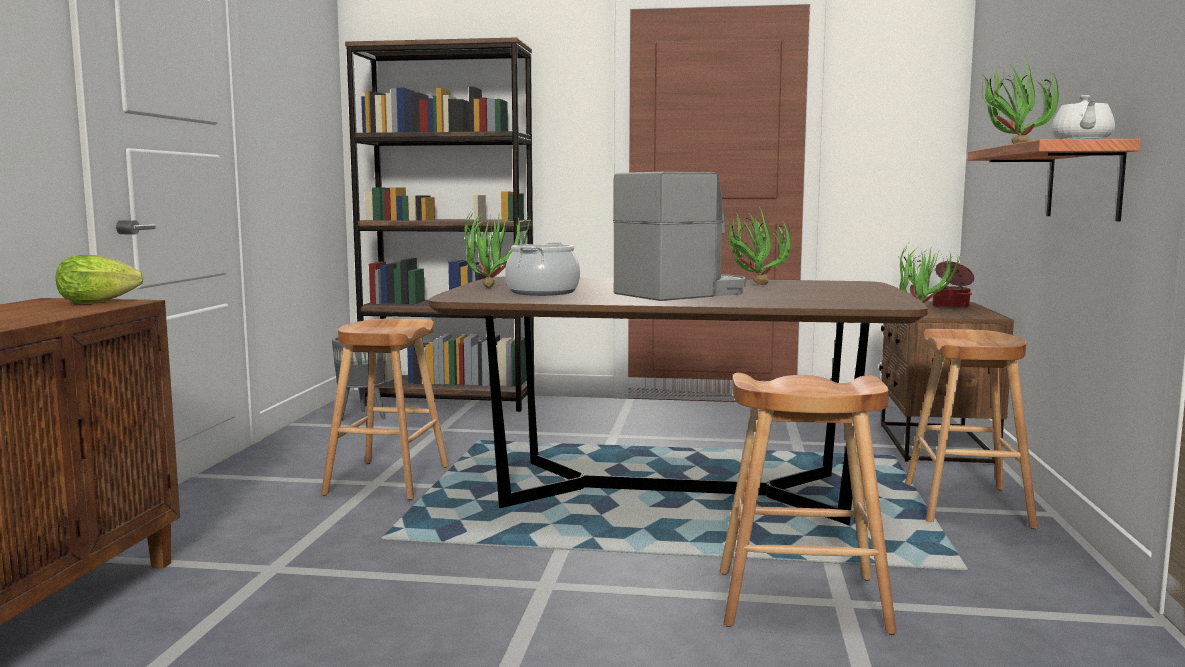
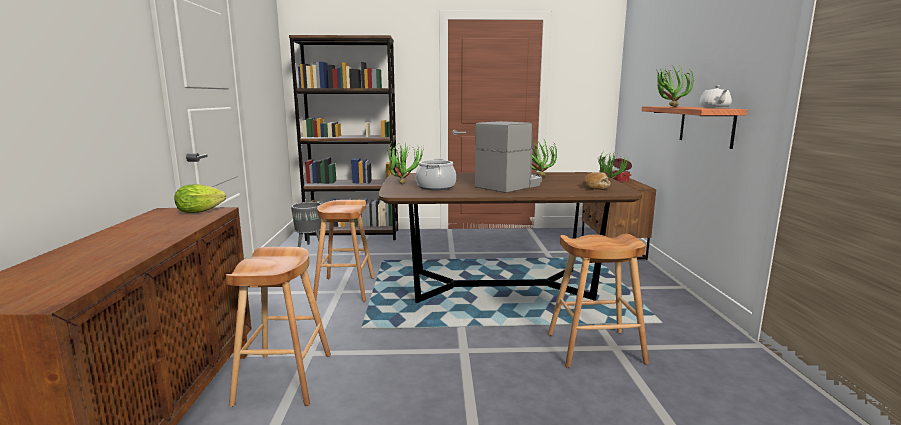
camera: 10 degrees left, 5 degrees up
(848, 298) = (596, 187): none -> bread
(966, 505) = (643, 284): brown stool -> brown stool (284, 378)

